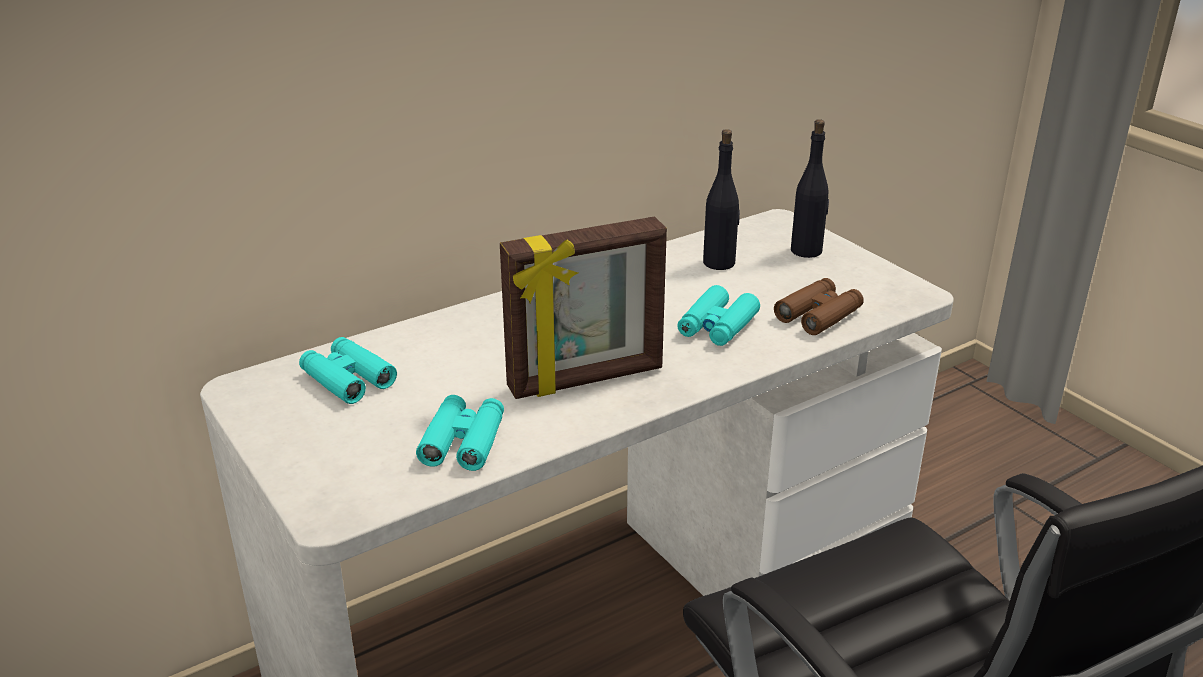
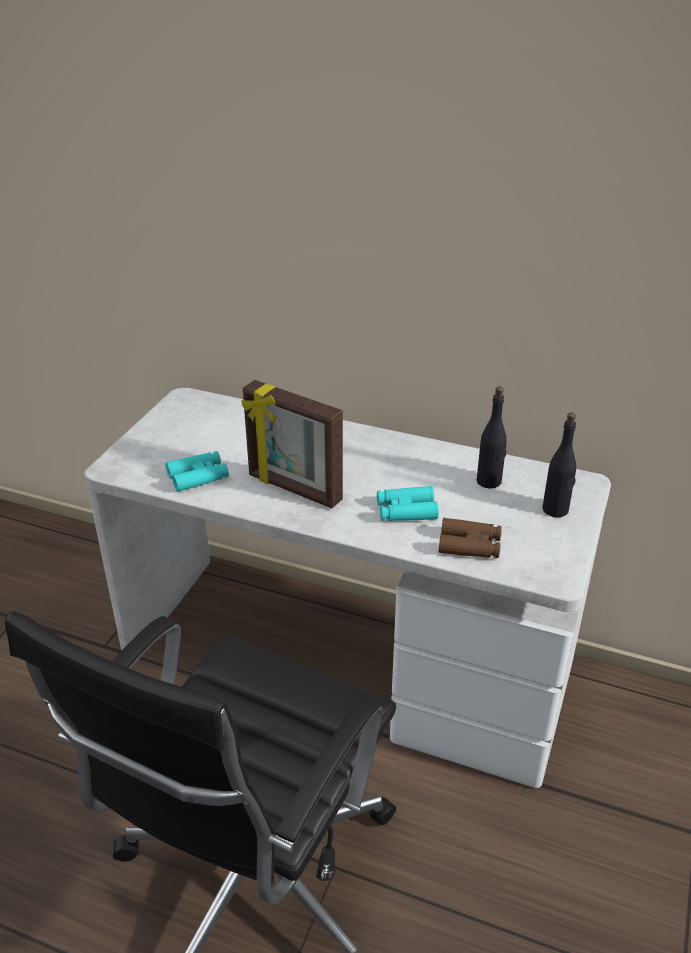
camera: 55 degrees right, 5 degrees up
(348, 379) = (219, 420): turquoise binoculars -> none

